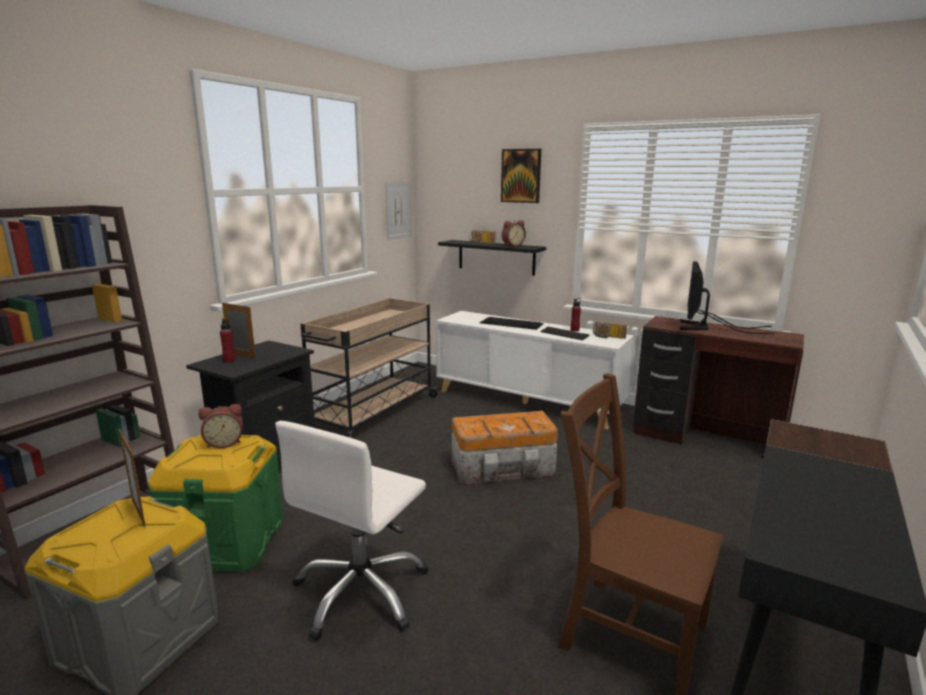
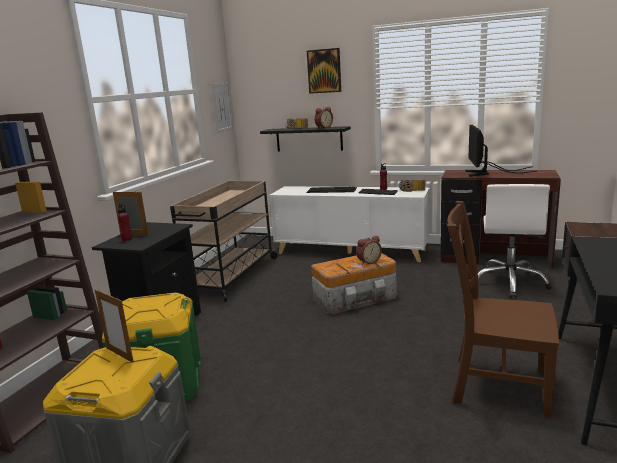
camera: 10 degrees left, 0 degrees up
(224, 443) = (153, 301): alarm clock -> alarm clock (368, 261)
(361, 592) = (291, 397): white office chair -> white office chair (510, 282)

